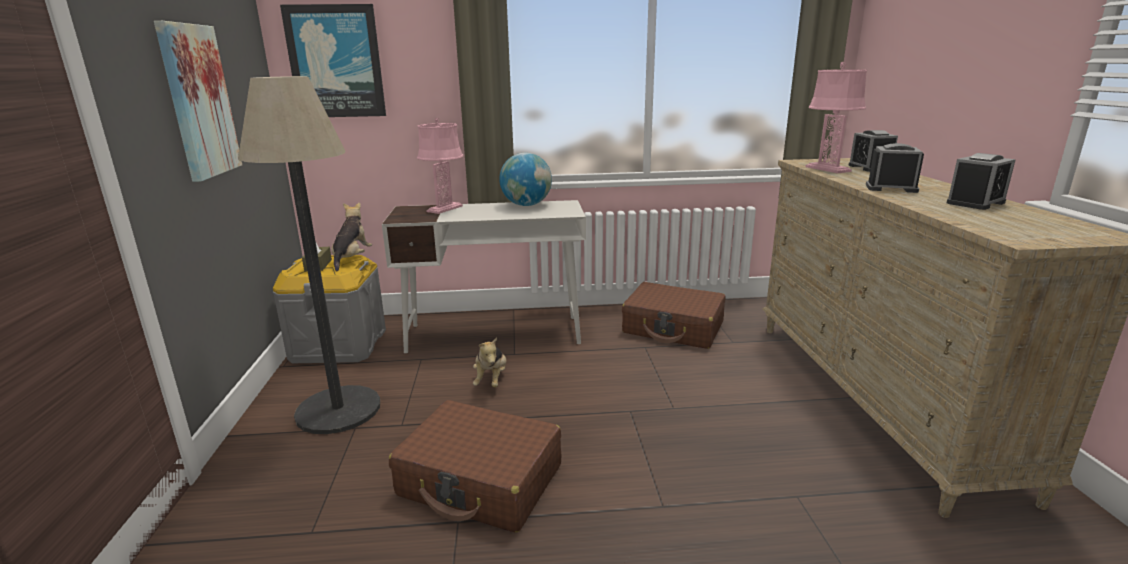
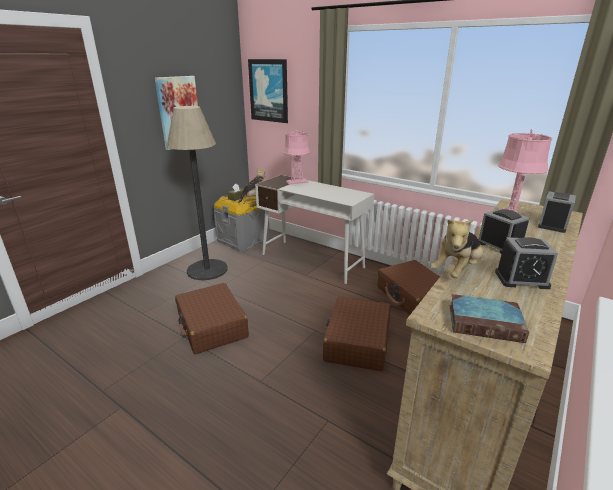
camera: 40 degrees right, 5 degrees up
(491, 380) = (278, 283): plush toy -> plush toy (456, 271)
(526, 205) = (339, 190): globe -> none
(693, 399) = (357, 342): none -> brown suitcase
(1054, 232) = (486, 322): none -> book

